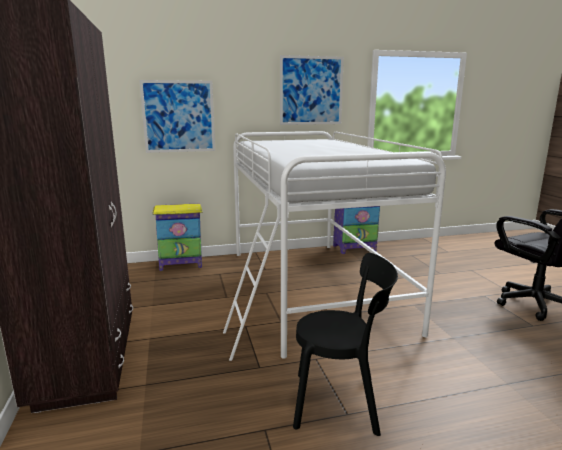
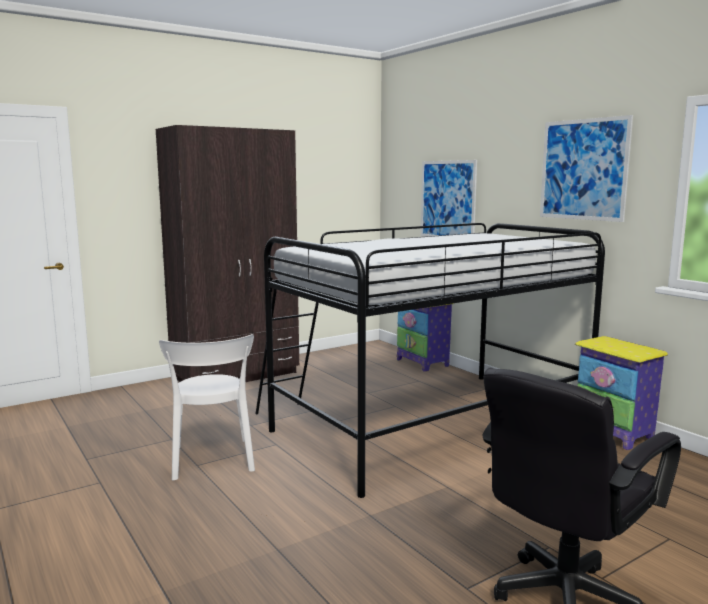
camera: 70 degrees right, 5 degrees down
(310, 289) = (429, 424): white bed -> black bed
(341, 402) = (212, 461): black chair -> white chair

